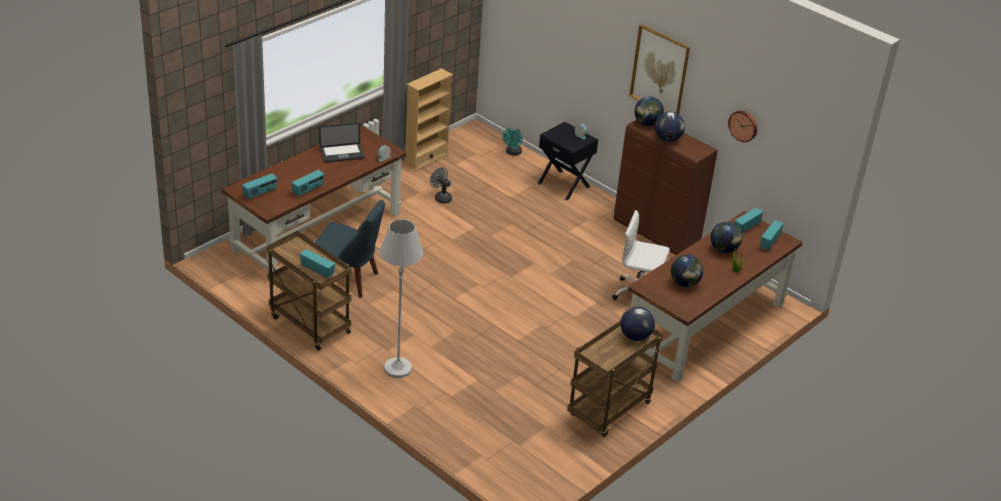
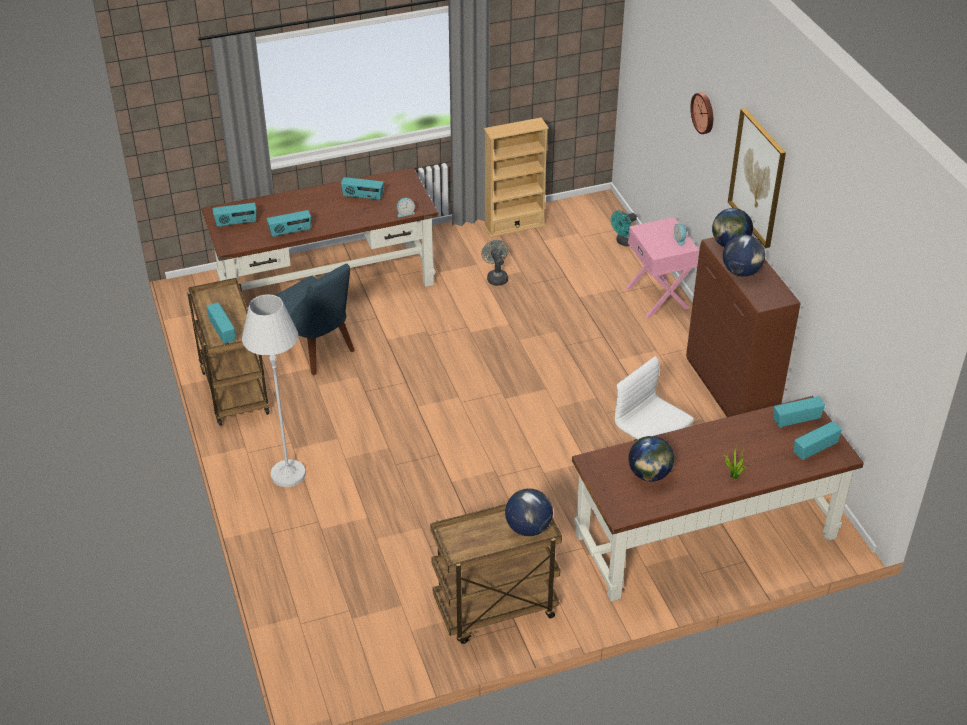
camera: 30 degrees right, 5 degrees up
(342, 154) = (363, 197): laptop -> radio
(564, 184) = (658, 297): black nightstand -> pink nightstand
(723, 250) = (740, 443): globe -> none
(743, 125) = (828, 278): wall clock -> wall clock (704, 113)

